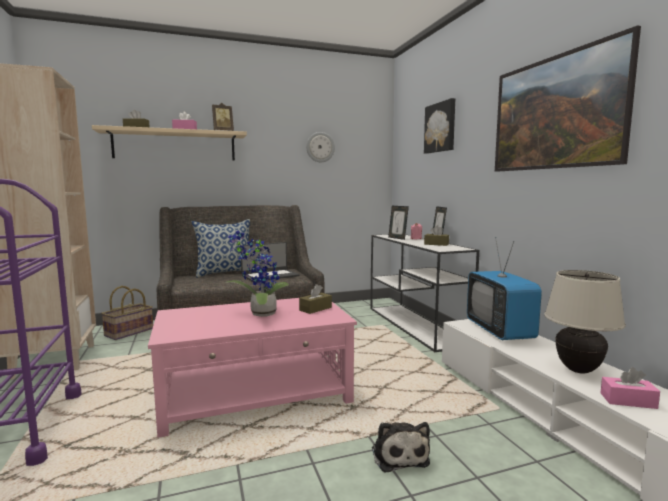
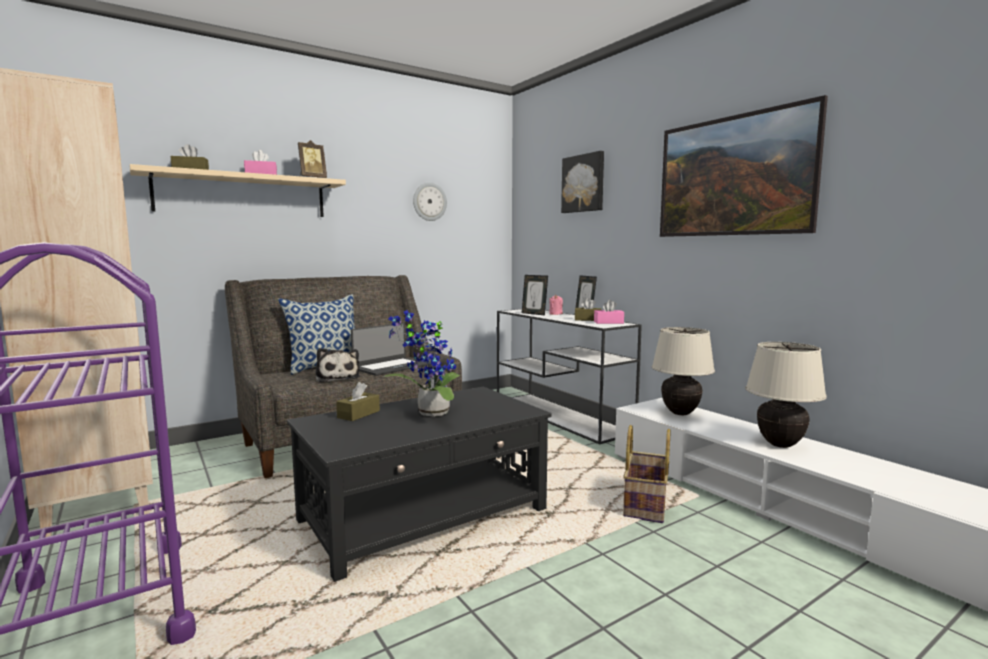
camera: 15 degrees left, 0 degrees up
(129, 332) = (189, 457): basket -> basket (646, 505)
(256, 394) = (425, 515): pink coffee table -> black coffee table
(315, 309) = (490, 402): brown tissue box -> brown tissue box (358, 414)
(399, 455) = (628, 556): plush toy -> plush toy (337, 377)
(499, 331) = (680, 413): television -> beige table lamp
(628, 401) = (841, 468): pink tissue box -> pink tissue box (608, 322)

